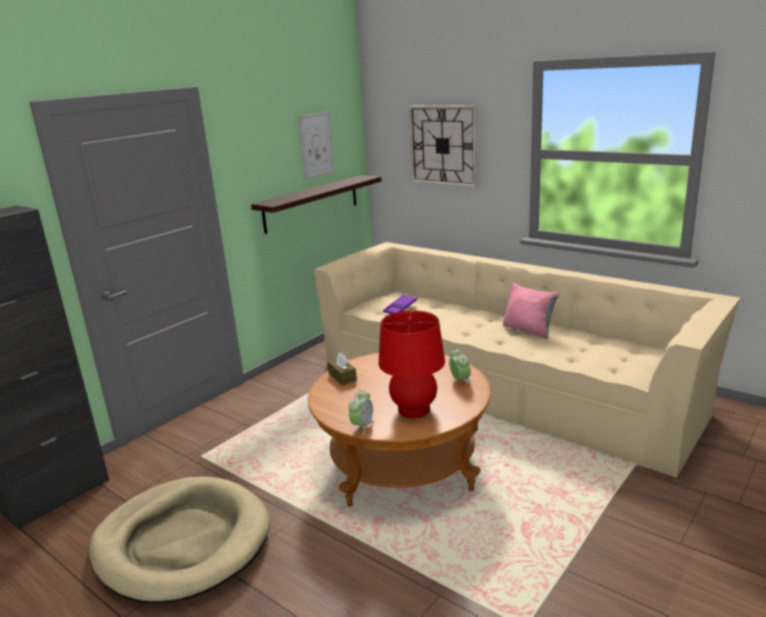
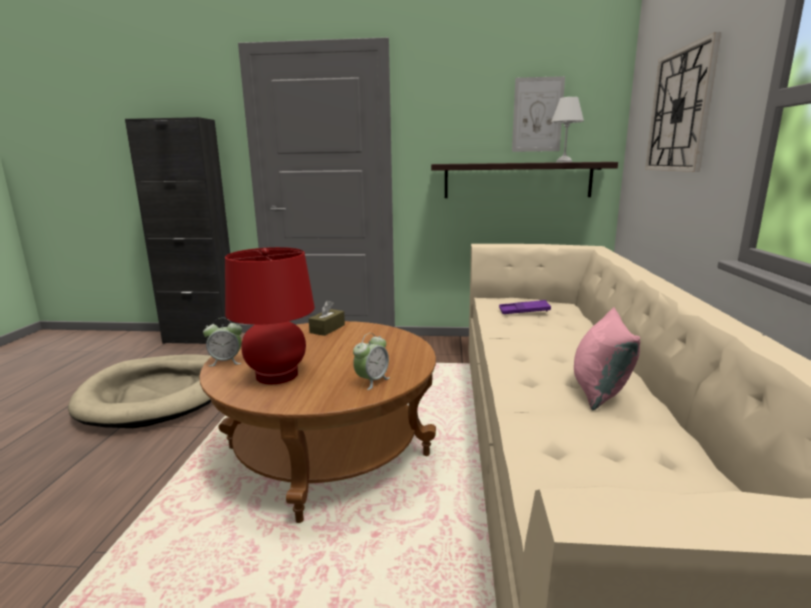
camera: 55 degrees right, 5 degrees down
(347, 182) = (563, 162): none -> white table lamp

